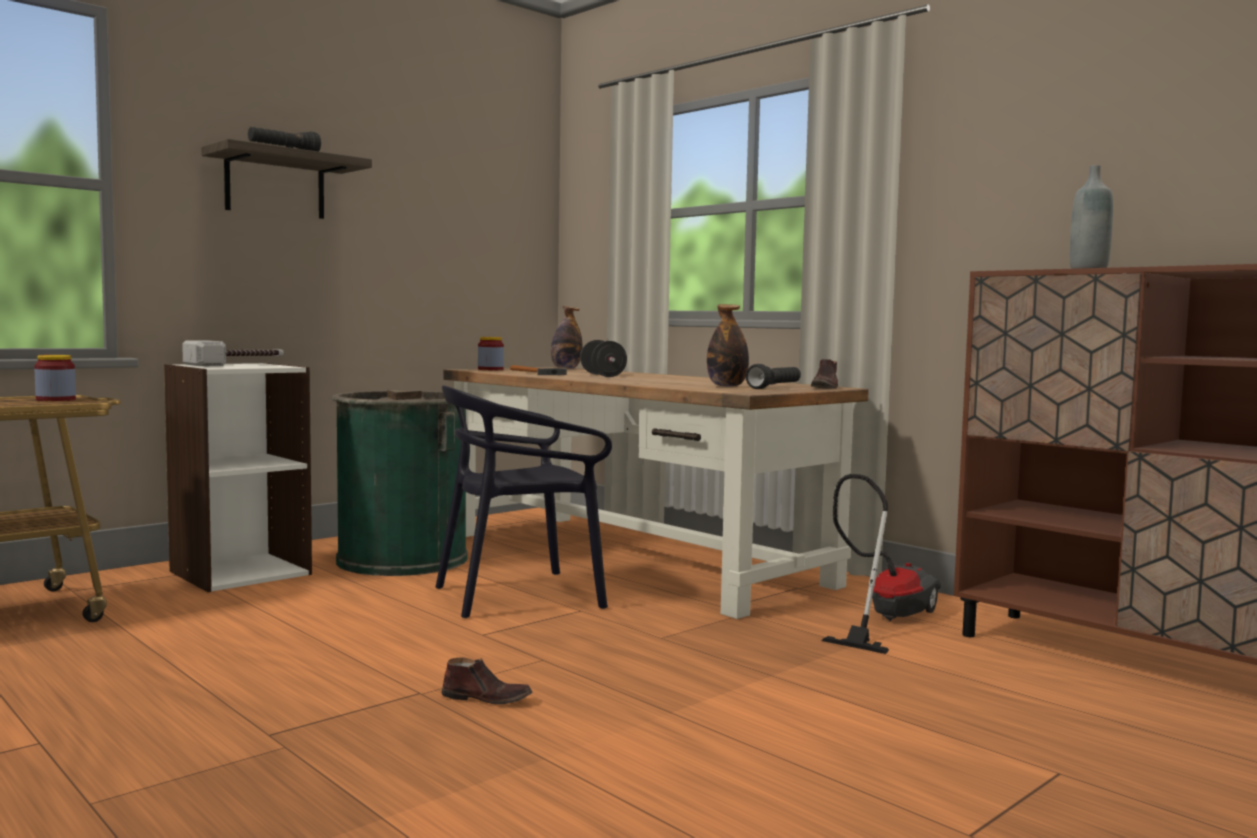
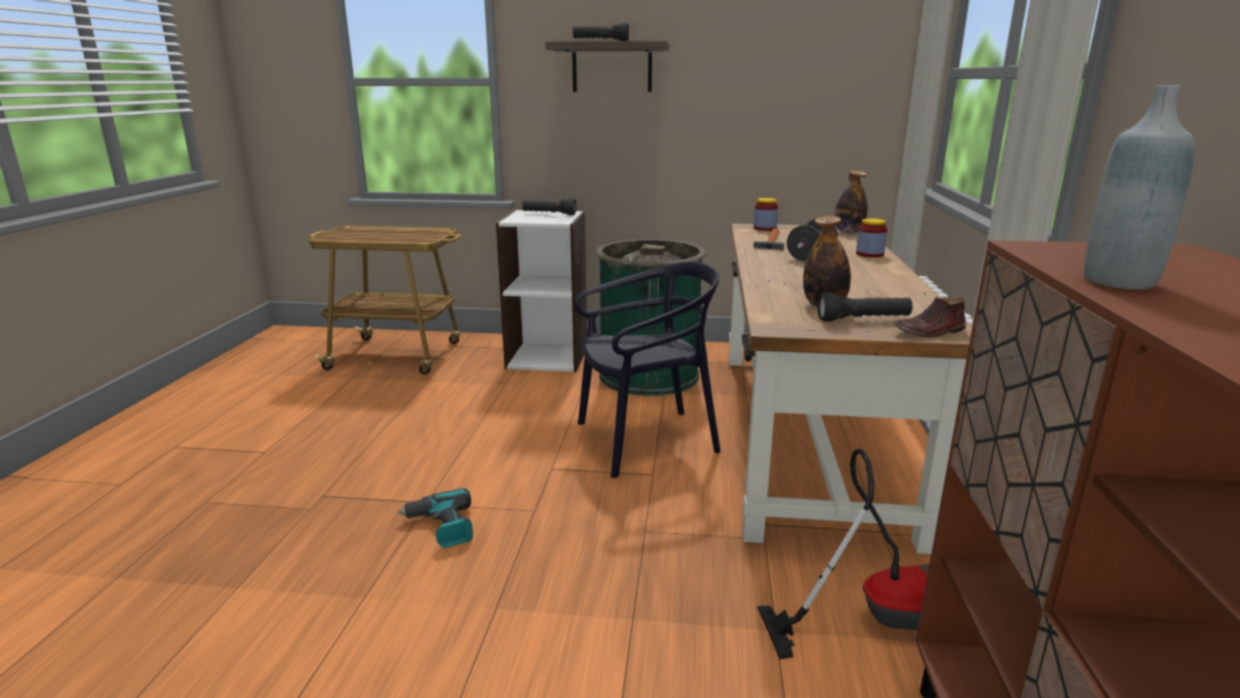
camera: 50 degrees right, 15 degrees up
(56, 400) = (429, 234): jar -> jar (869, 254)
(237, 364) = (549, 214): hammer -> black flashlight
(487, 698) = (441, 528): brown shoe -> power drill
(520, 595) = (645, 440): black chair -> black chair turned 135 degrees clockwise

